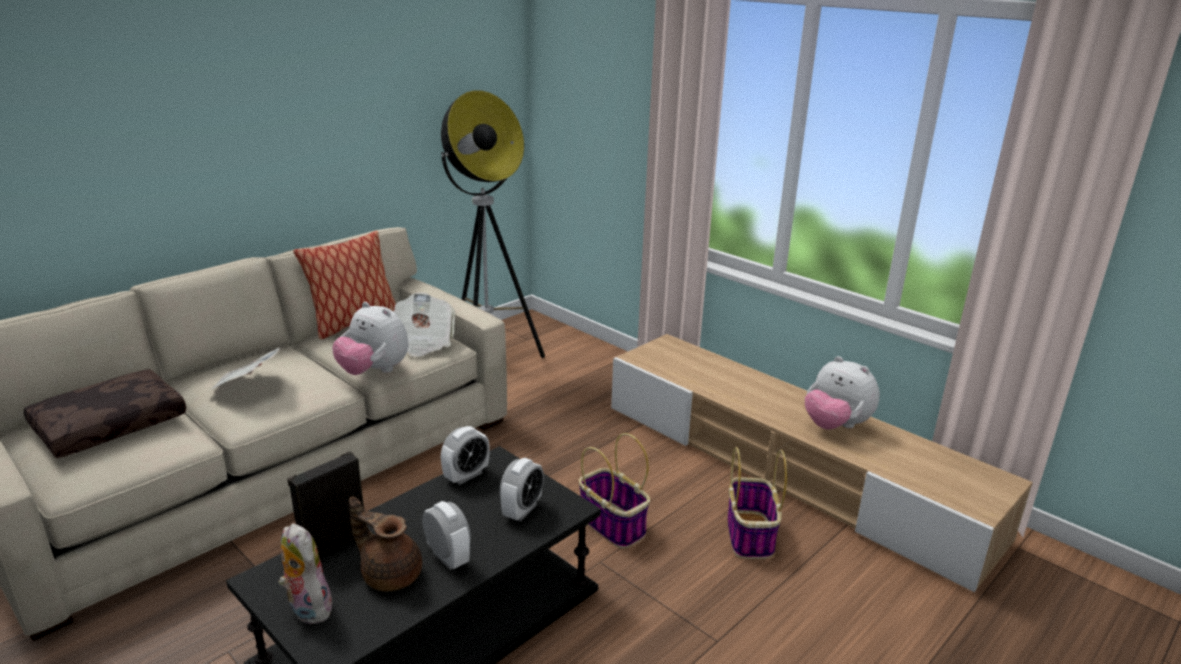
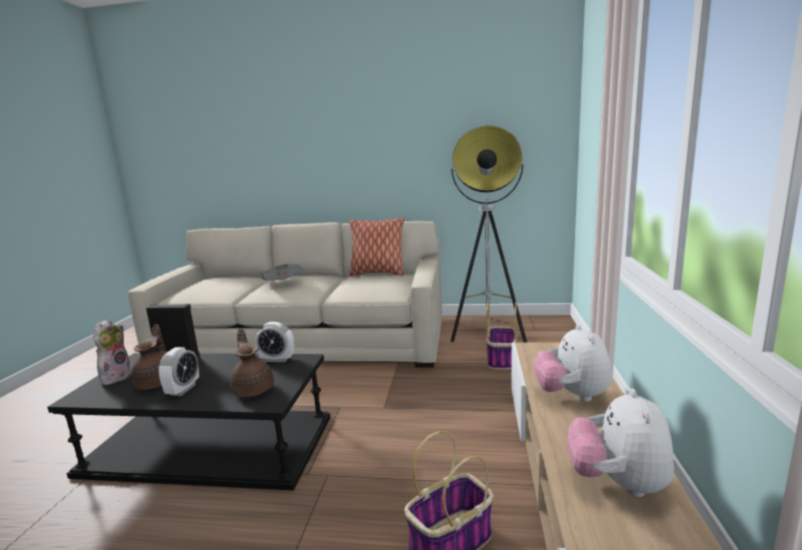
camera: 55 degrees right, 10 degrees down
(111, 424) = (223, 283): brown pillow -> none
(374, 371) = (336, 294): plush toy -> plush toy (571, 395)
(423, 341) = (386, 288): newspaper -> none
(522, 510) = (253, 389): alarm clock -> brown teapot
(613, 525) = (376, 460): basket -> basket (501, 360)

